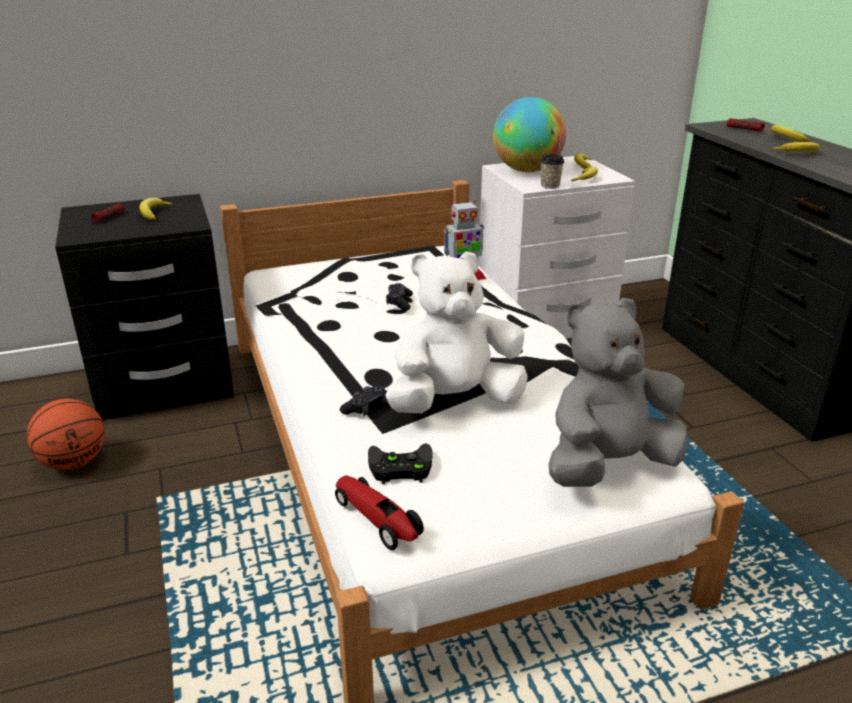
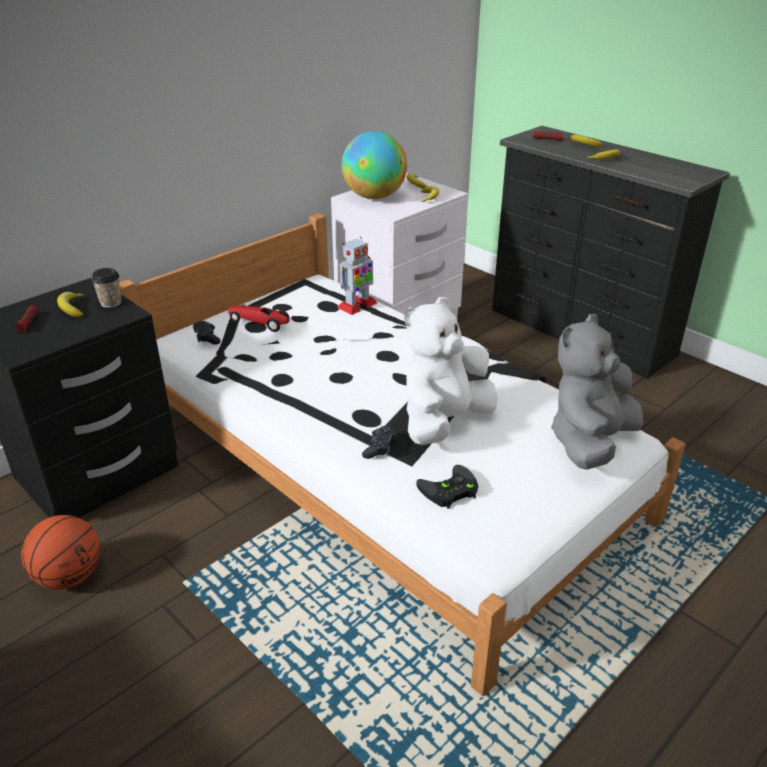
camera: 25 degrees left, 5 degrees up
(377, 520) = (469, 538): toy car -> toy car (260, 323)
(399, 302) = (327, 343): black game controller -> black game controller (207, 338)
(550, 186) = (408, 210): cup -> cup (111, 303)

